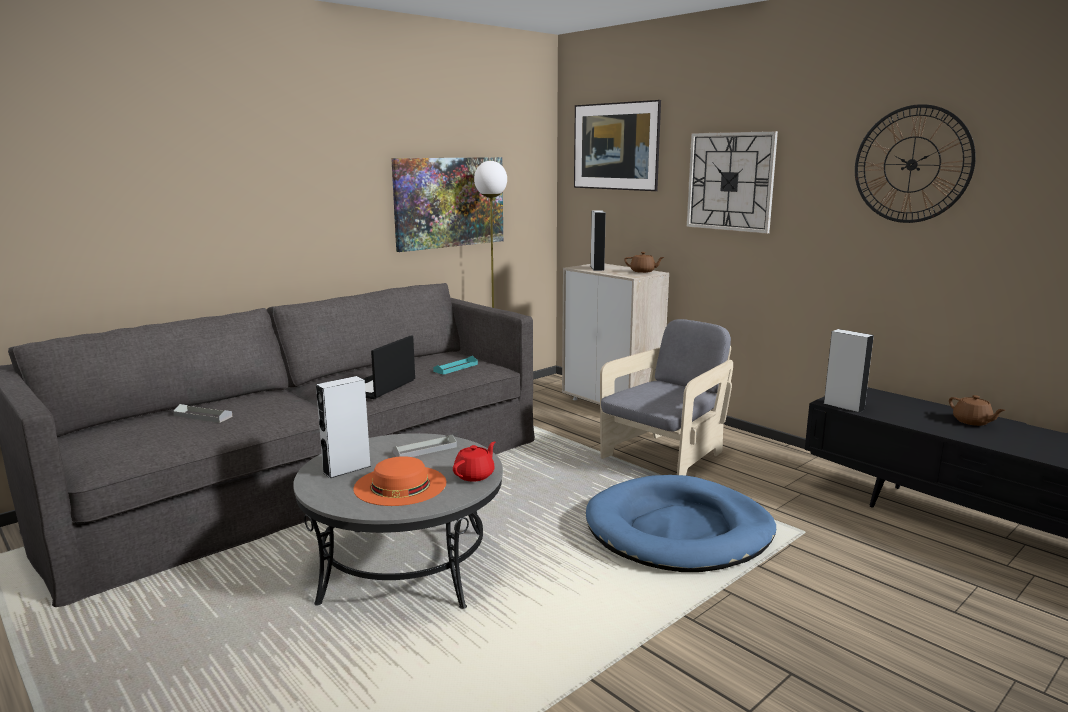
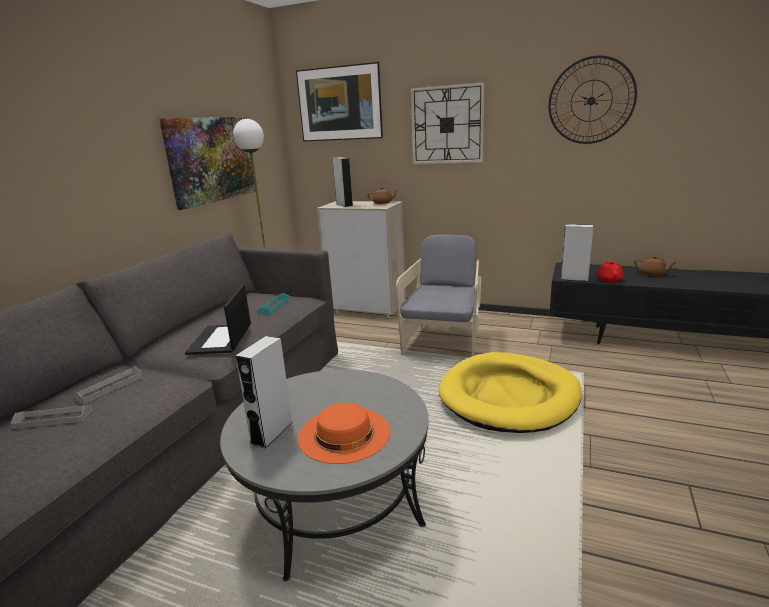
camera: 25 degrees left, 5 degrees up
(425, 450) = (325, 390): grey tray -> grey tray (109, 387)
(475, 475) = (398, 402): red teapot -> red teapot (609, 279)
(679, 530) = (509, 396): blue dog bed -> yellow dog bed

